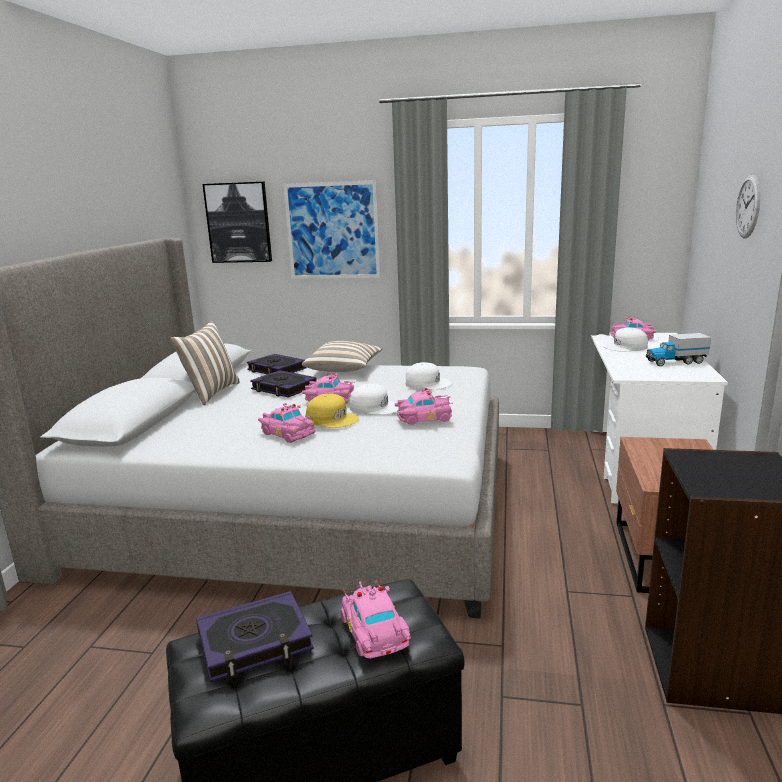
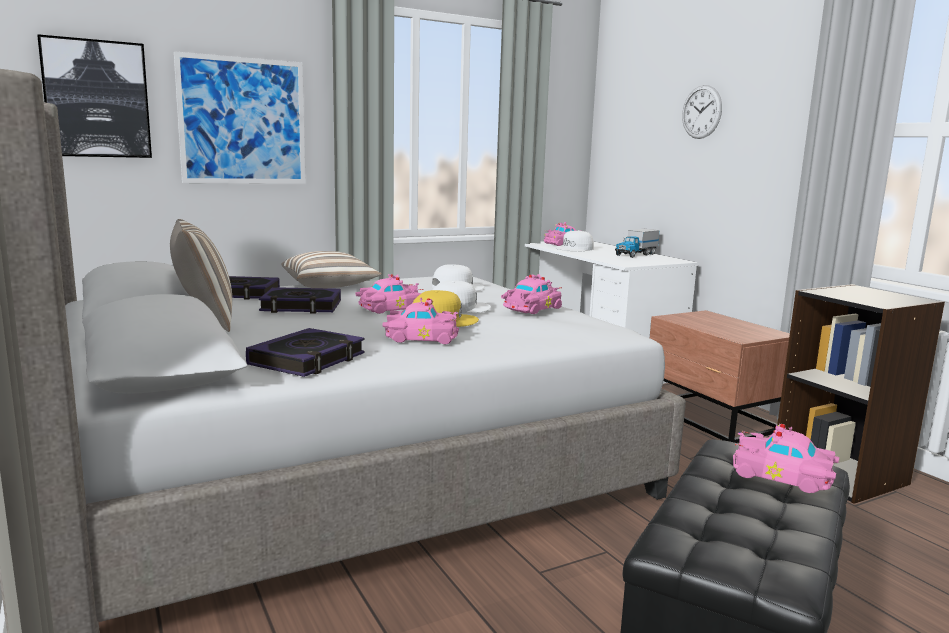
camera: 40 degrees left, 5 degrees down
(255, 642) = (719, 518): book -> book (308, 360)

